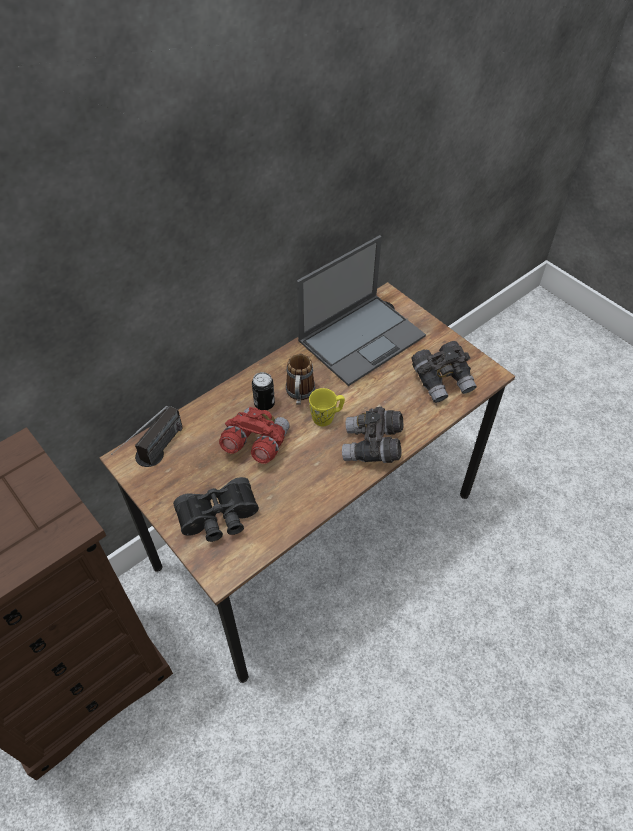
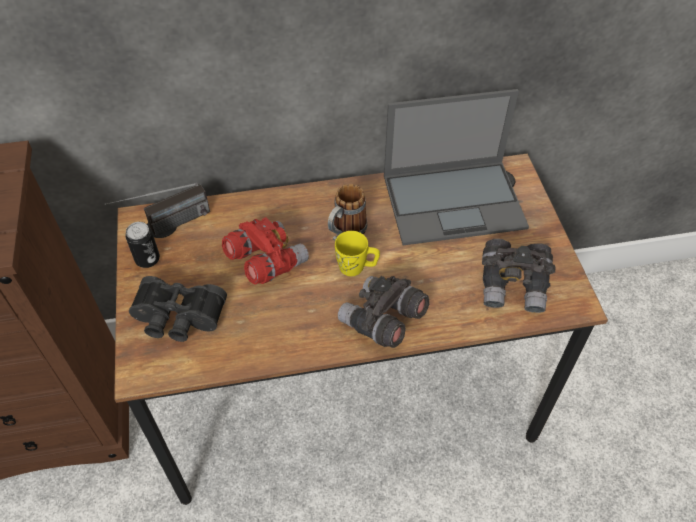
camera: 30 degrees right, 0 degrees up
(264, 403) = (303, 225): can -> can (147, 259)

